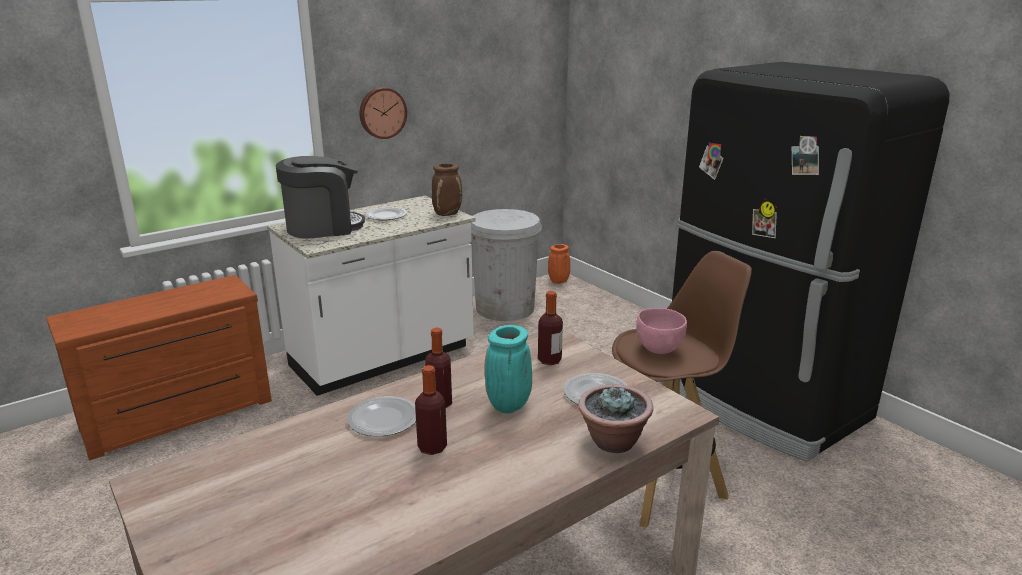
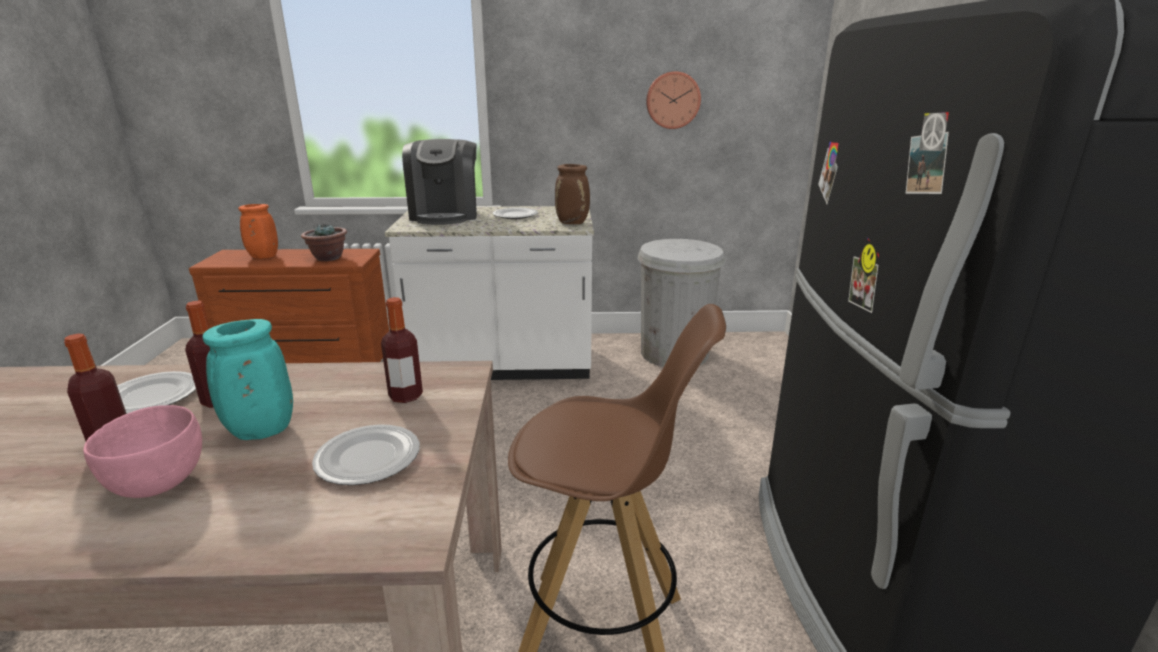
camera: 35 degrees right, 0 degrees up
(323, 227) = (445, 215): coffee machine -> coffee machine turned 75 degrees clockwise
(382, 113) = (558, 110): wall clock -> wall clock (672, 100)
(558, 282) = (766, 342): orange vase -> orange vase (263, 257)
(613, 442) = (250, 533): potted plant -> potted plant (328, 258)
(659, 348) = (577, 433): pink bowl -> pink bowl (160, 483)

